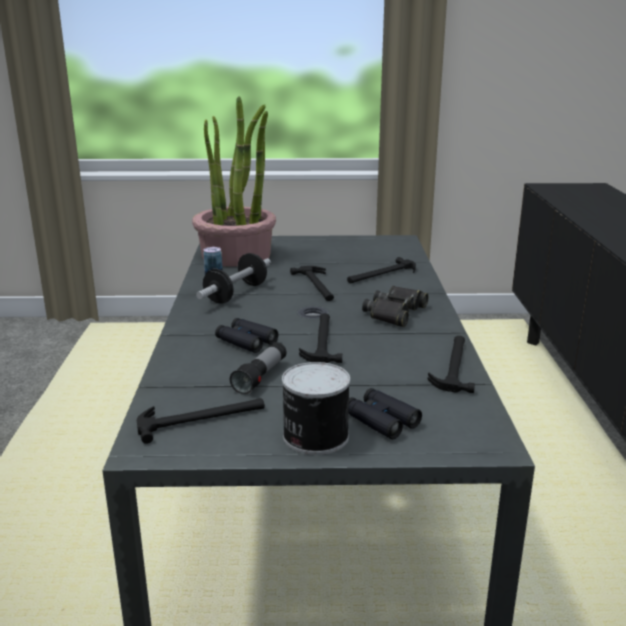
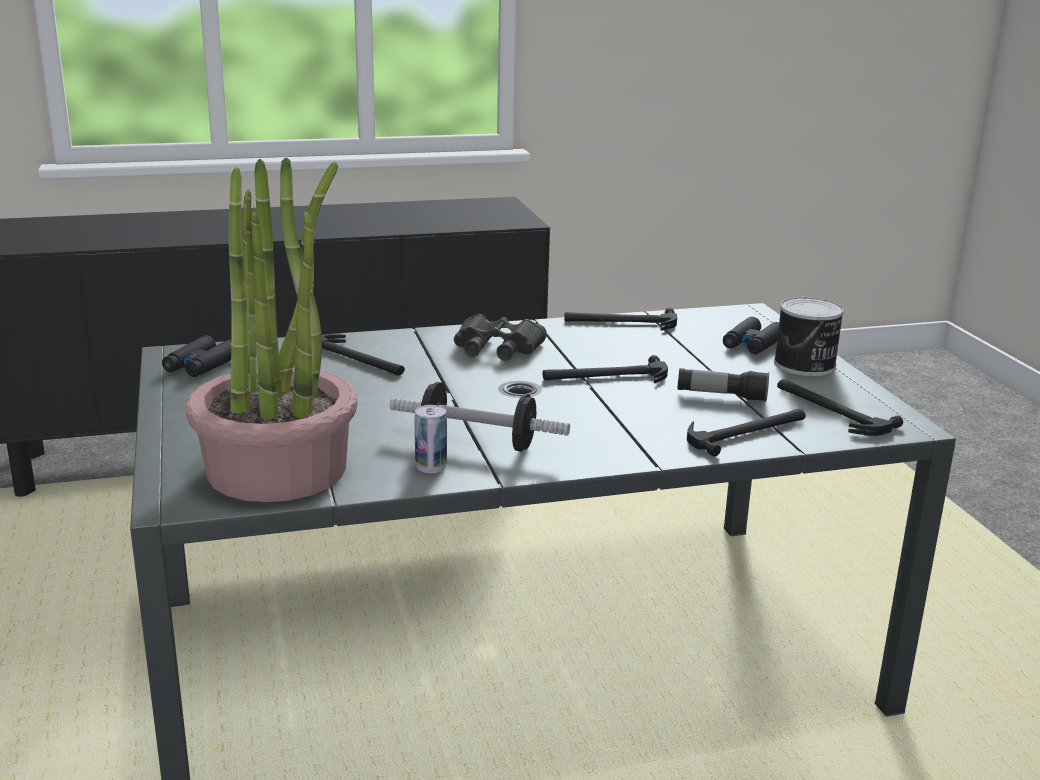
camera: 105 degrees left, 0 degrees up
(246, 341) = (639, 414): black binoculars -> black binoculars (201, 366)
(317, 285) = (418, 393): hammer -> hammer (747, 432)

